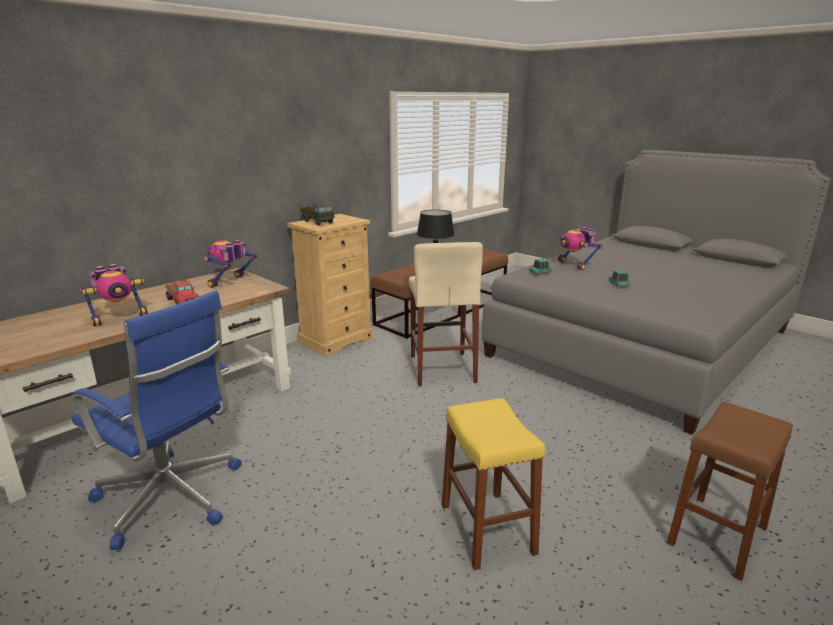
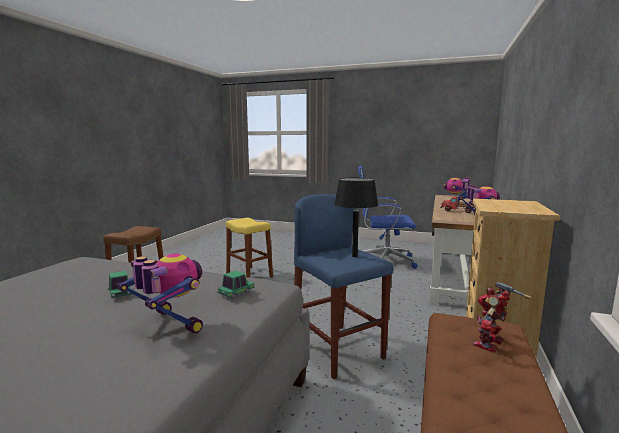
camera: 155 degrees right, 10 degrees down
(318, 222) = (514, 203): toy truck -> none
(408, 271) = (491, 344): none -> toy robot
(442, 368) = (337, 350): beige stool -> blue stool

